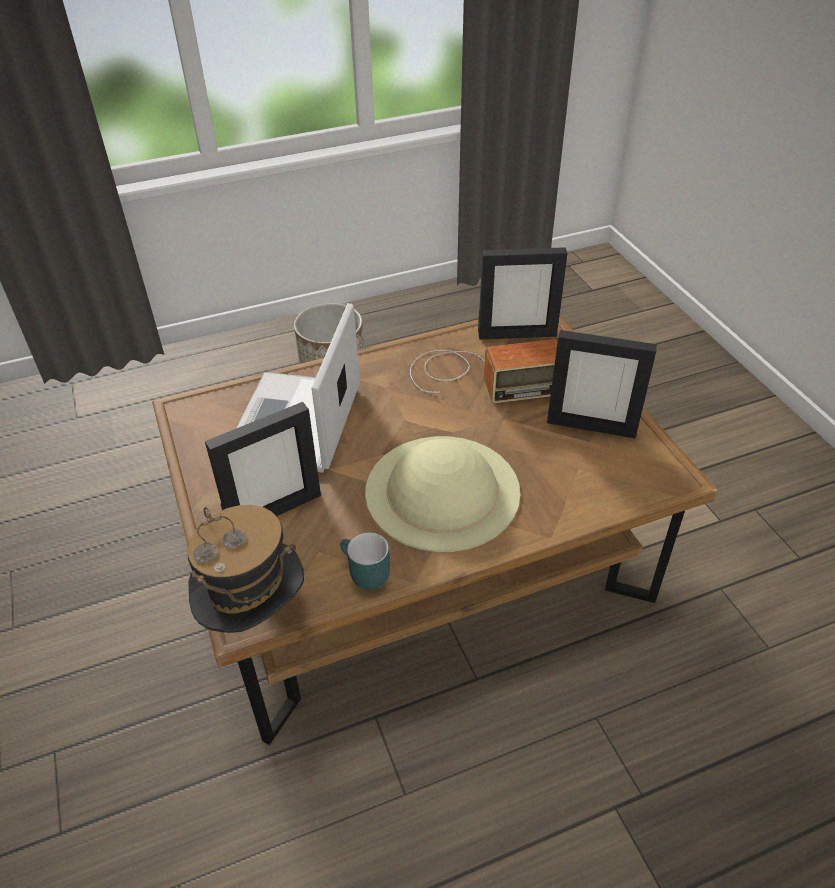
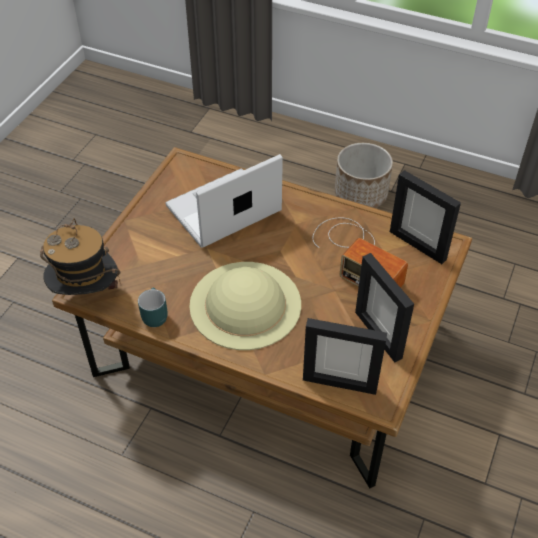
camera: 45 degrees right, 5 degrees up
(274, 510) = (156, 250): picture frame -> picture frame (340, 382)

